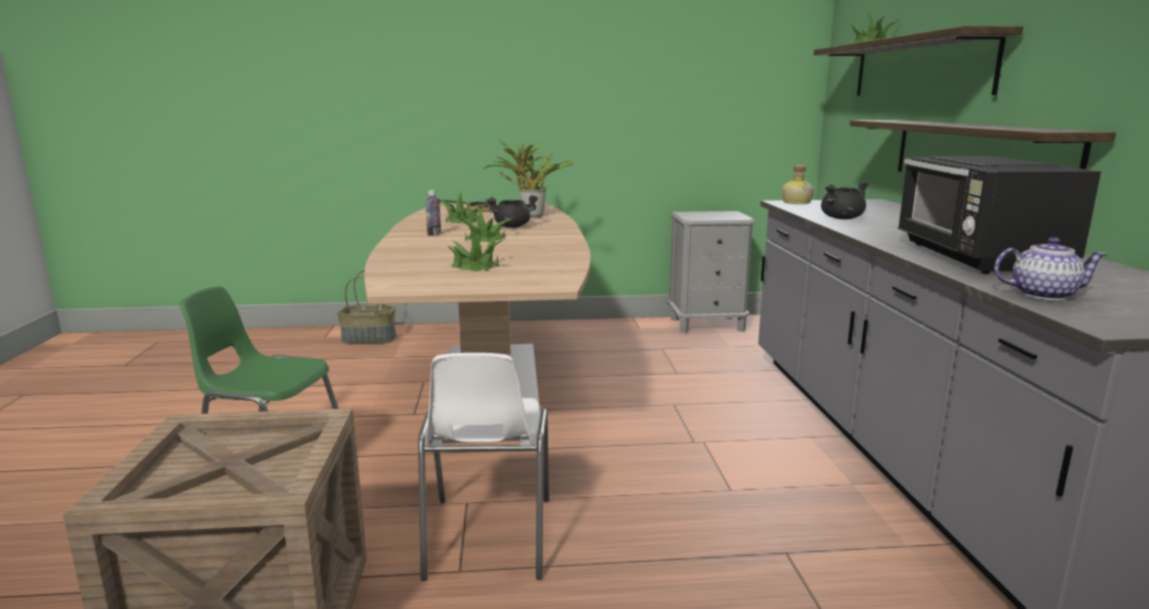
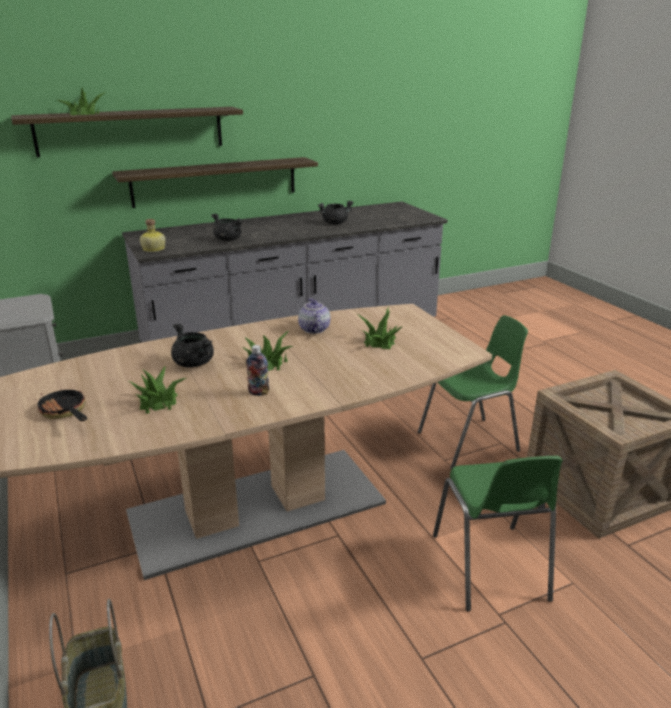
camera: 110 degrees left, 10 degrees up
(487, 538) = (469, 442): white chair -> green chair
(530, 216) = (111, 369): potted plant -> none
(977, 258) = (335, 223): black microwave -> black cooking pot
(1042, 294) = (396, 220): teapot -> teapot (314, 329)

